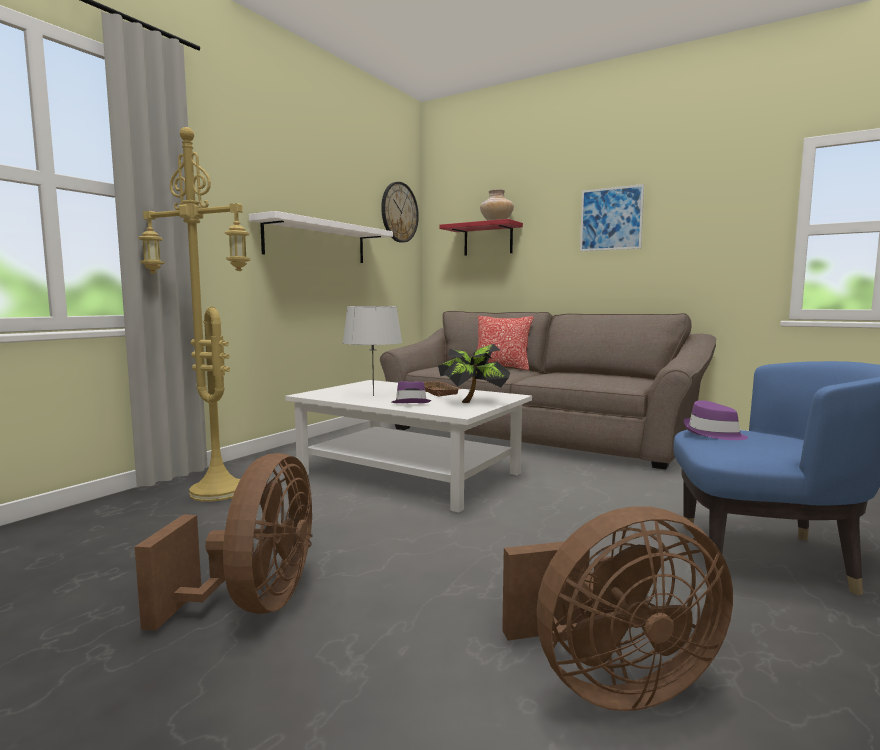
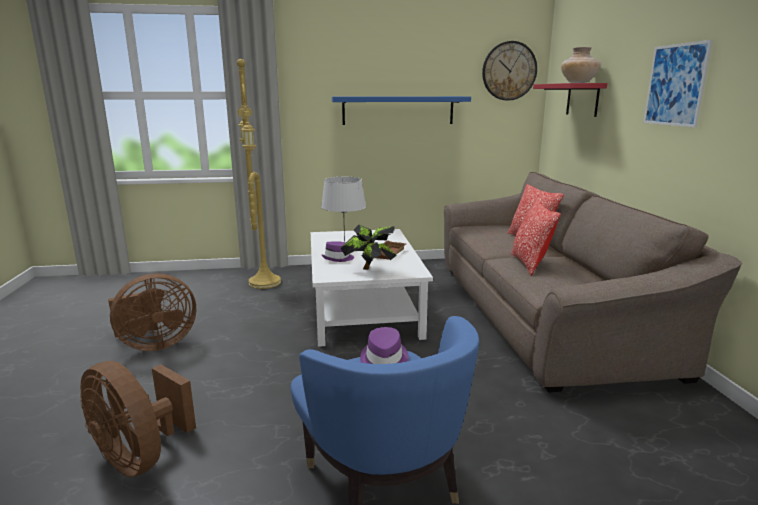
camera: 50 degrees right, 10 degrees up
(316, 242) = (398, 110): white shelf -> blue shelf
(557, 377) = (530, 264): none -> pillow

